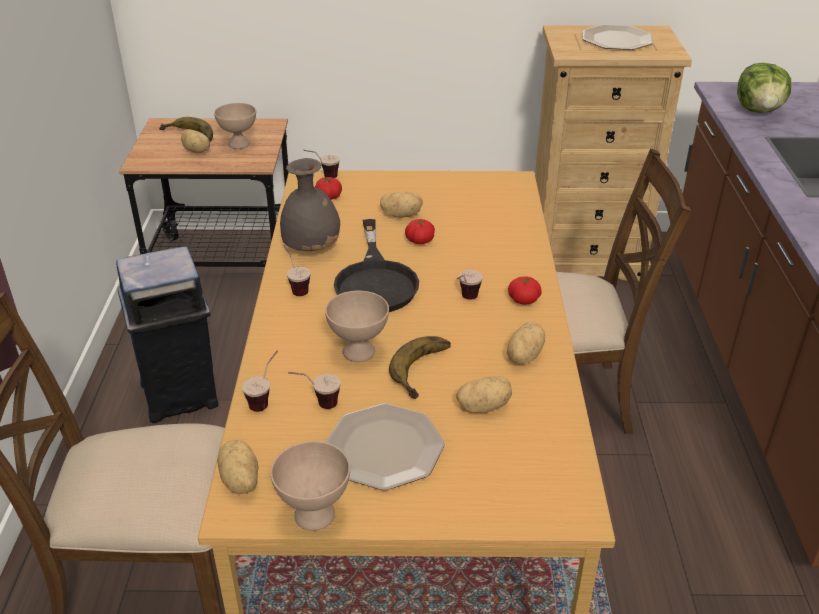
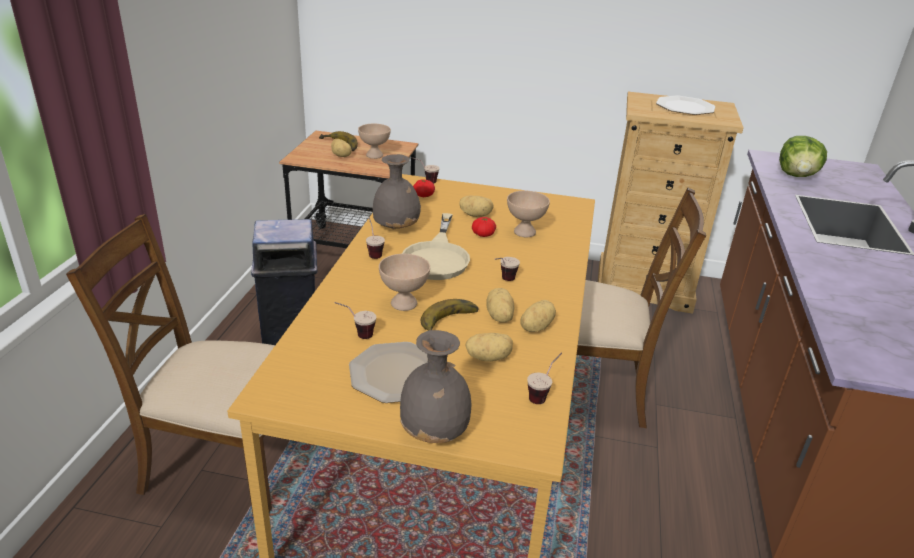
camera: 10 degrees right, 5 degrees down
(239, 481) = (274, 377): potato -> potato (498, 317)
(265, 399) = (318, 324): cup -> cup (543, 394)
(315, 516) = (322, 412): beige bowl -> beige bowl (525, 232)
(376, 280) = (437, 256): black frying pan -> beige frying pan
(457, 516) = (435, 433): none -> grey vase
(523, 300) = (551, 287): tomato -> none

